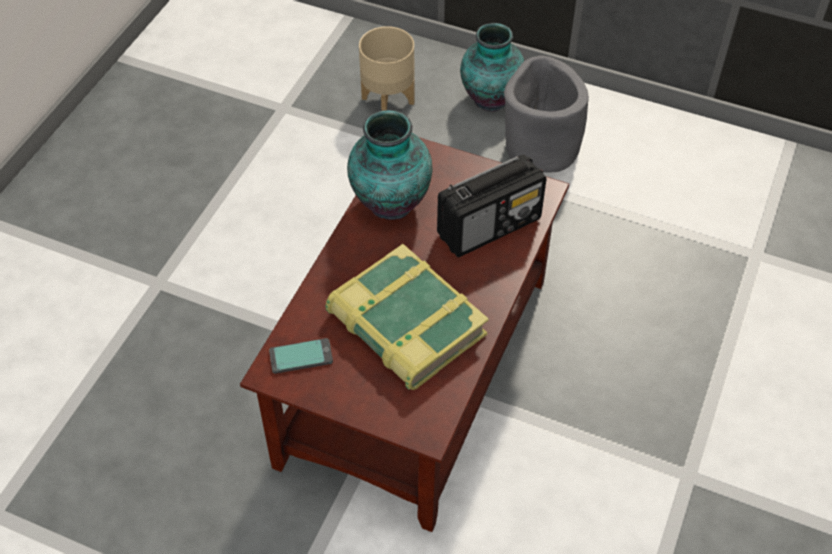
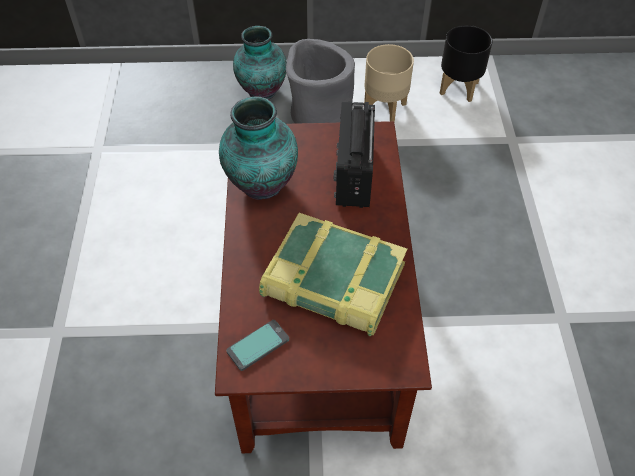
camera: 25 degrees left, 0 degrees up
(388, 101) = (183, 117): beige planter -> beige planter (385, 108)
(490, 226) = (353, 175): radio -> radio turned 150 degrees clockwise
(728, 170) = (459, 87): none -> black planter

